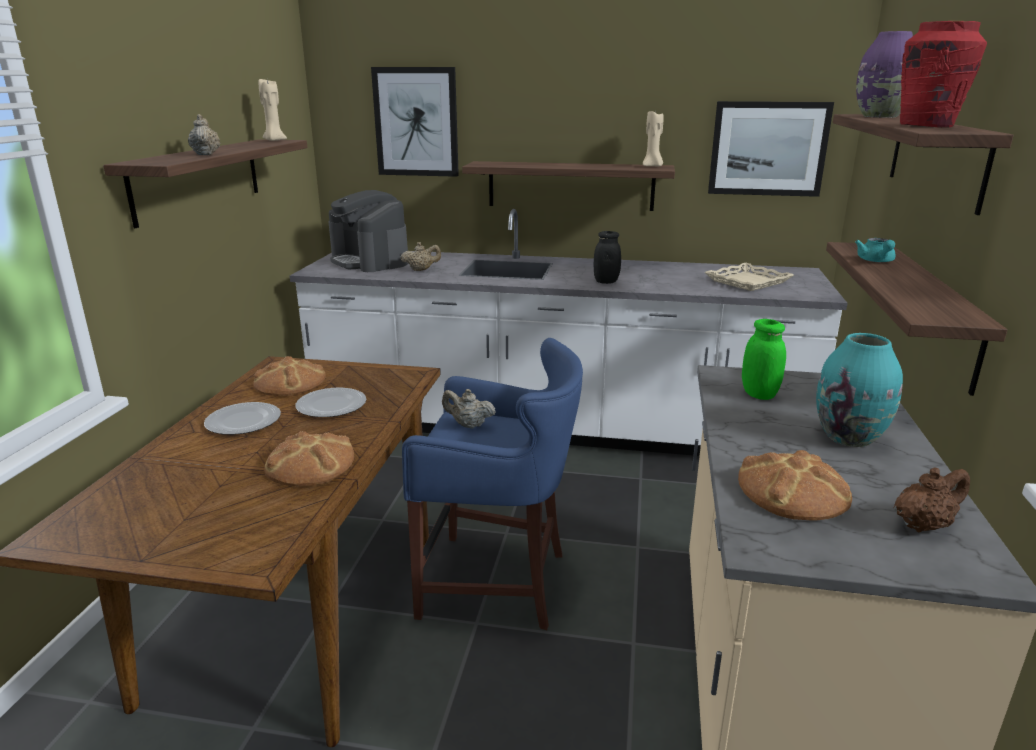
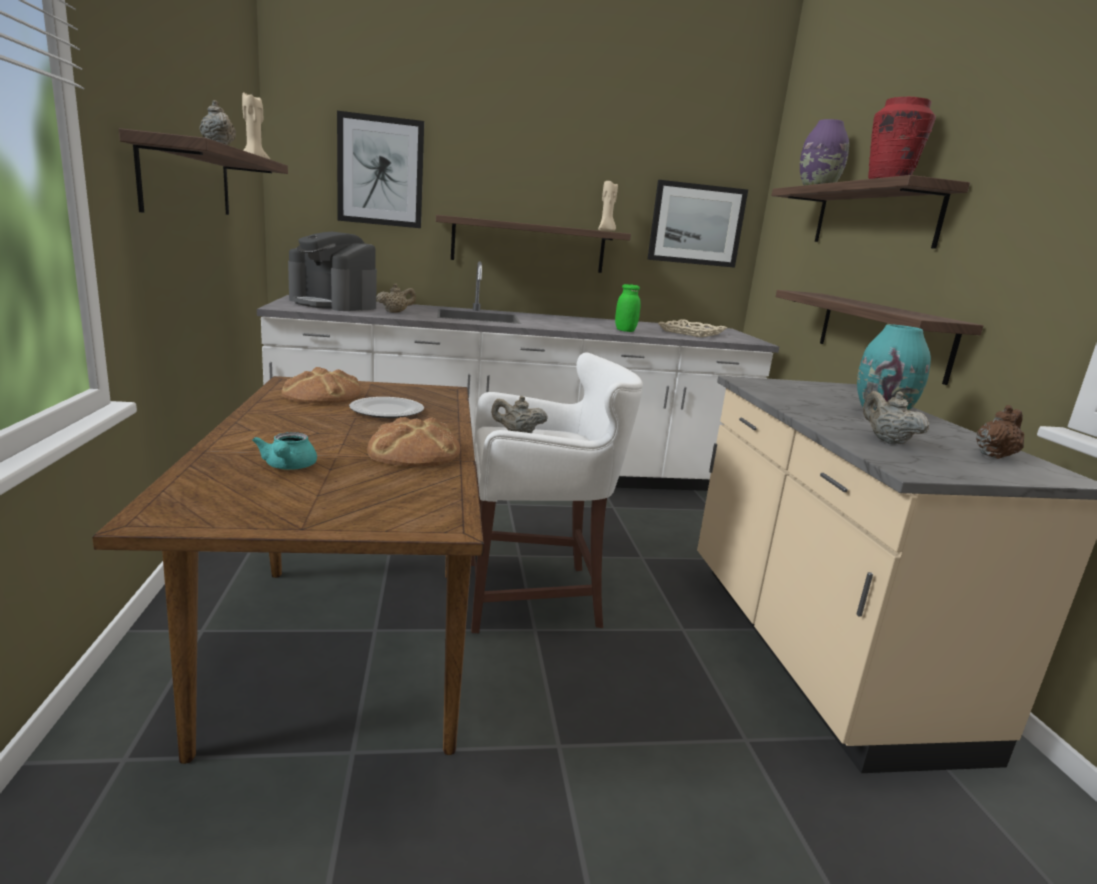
camera: 20 degrees left, 5 degrees down
(242, 422) = (300, 422): plate -> none
(498, 582) = (536, 595): blue stool -> white stool
(606, 281) = (578, 327): black jar -> none
(759, 394) = (787, 391): green jar -> green jar (625, 330)
(792, 491) = (887, 440): bread -> beige teapot
(876, 261) = (832, 298): turquoise teapot -> turquoise teapot (288, 467)

